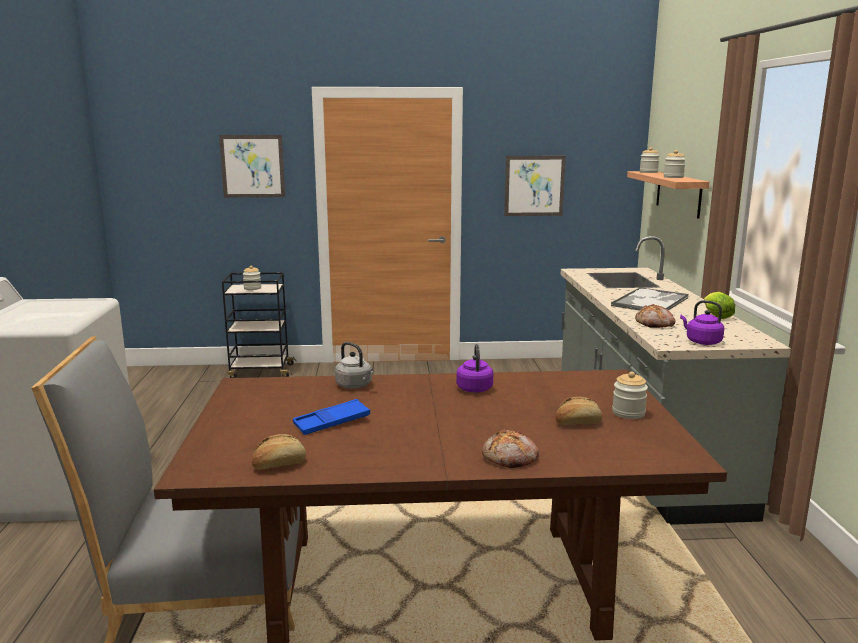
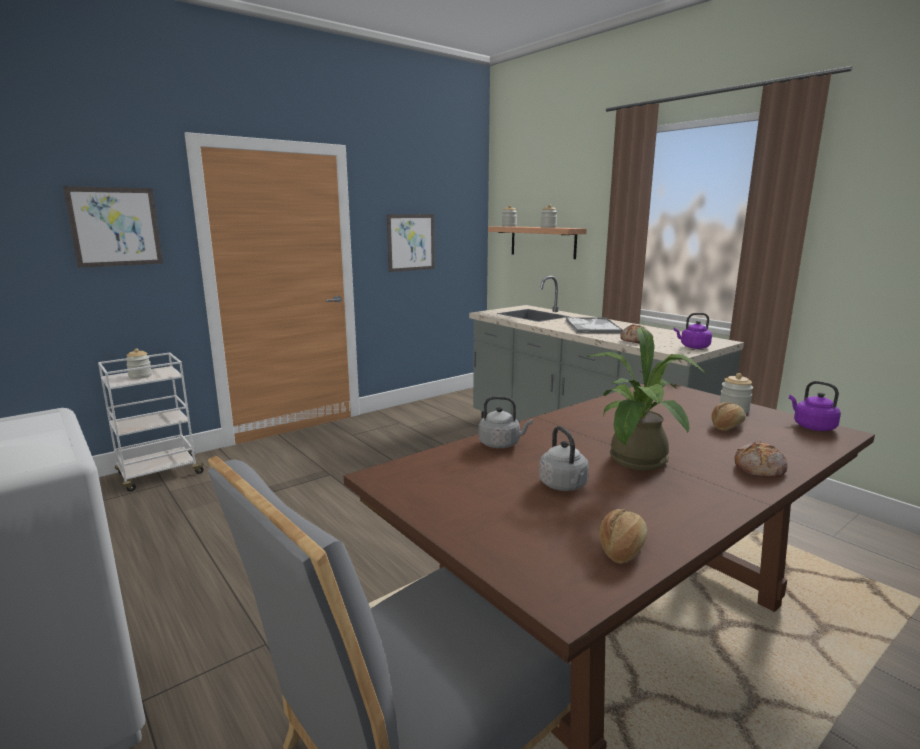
camera: 35 degrees left, 0 degrees up
(260, 372) = (159, 474): black cart -> white cart
(332, 422) = (564, 486): blue tray -> grey kettle
(419, 425) = (636, 463): none -> potted plant
(474, 388) = (598, 419): purple kettle -> purple kettle (812, 426)
(715, 316) = (653, 329): lettuce -> none

